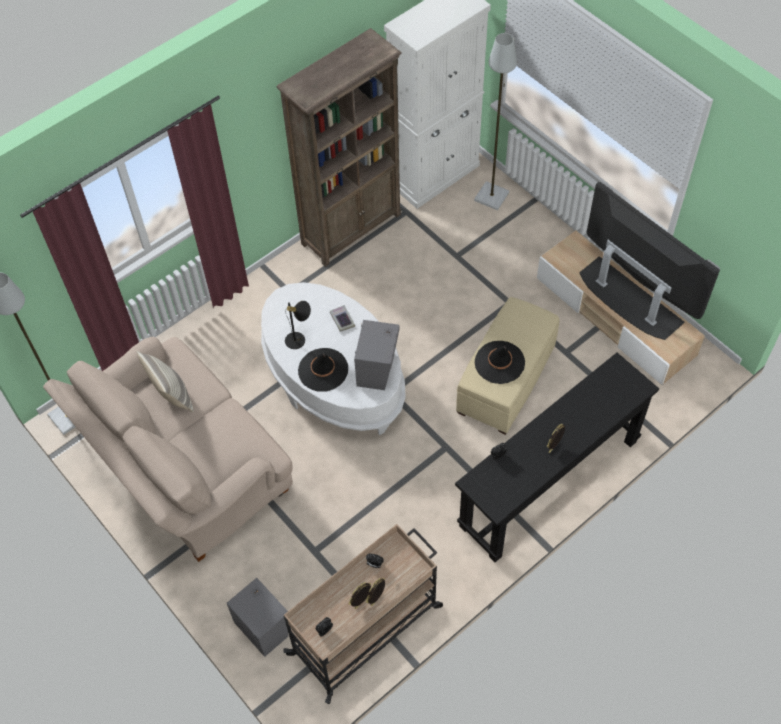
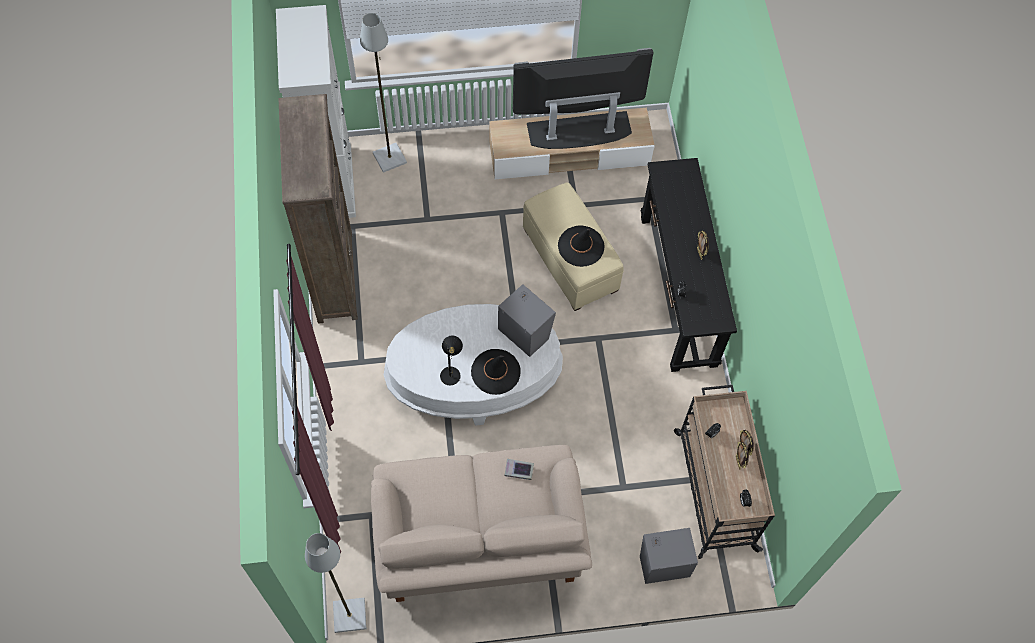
camera: 60 degrees left, 5 degrees up
(172, 395) = (439, 499): pillow -> none
(342, 320) = (457, 329): book -> book (519, 470)

